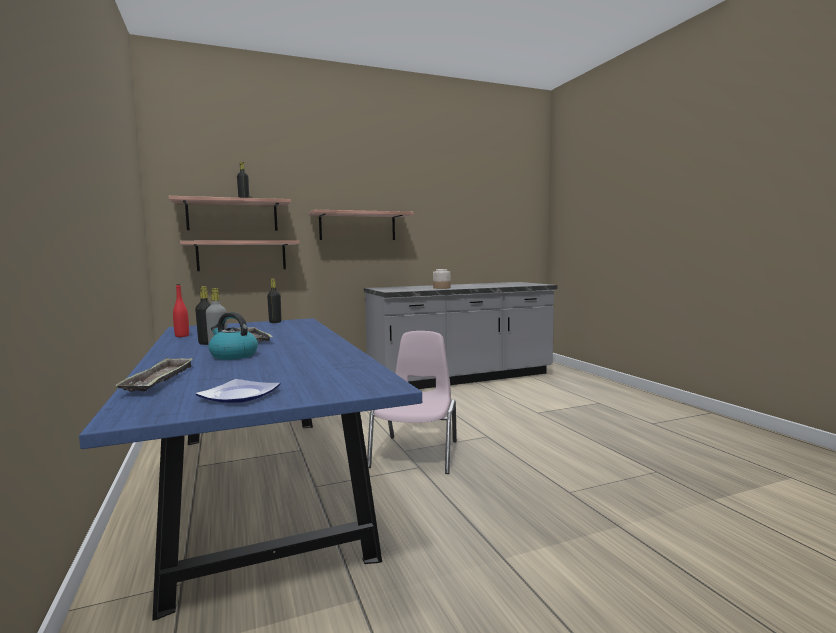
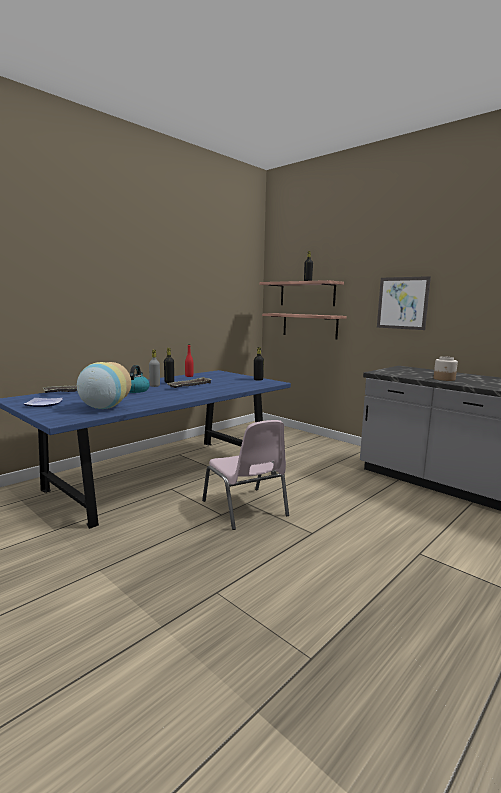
camera: 65 degrees right, 5 degrees up
(330, 369) = (103, 408): none -> vase
(357, 226) = (402, 303): shelf -> picture
(416, 453) = (245, 509): pink chair -> pink chair turned 75 degrees clockwise

